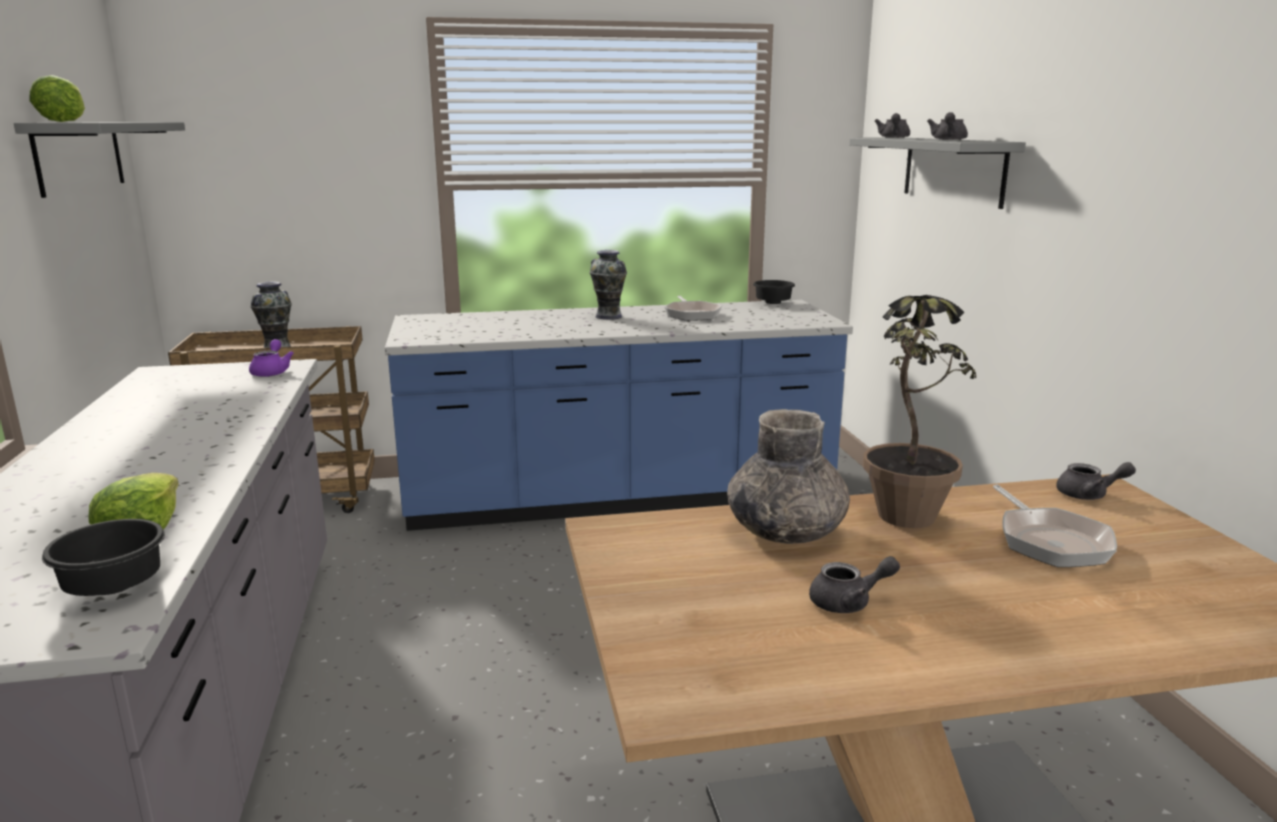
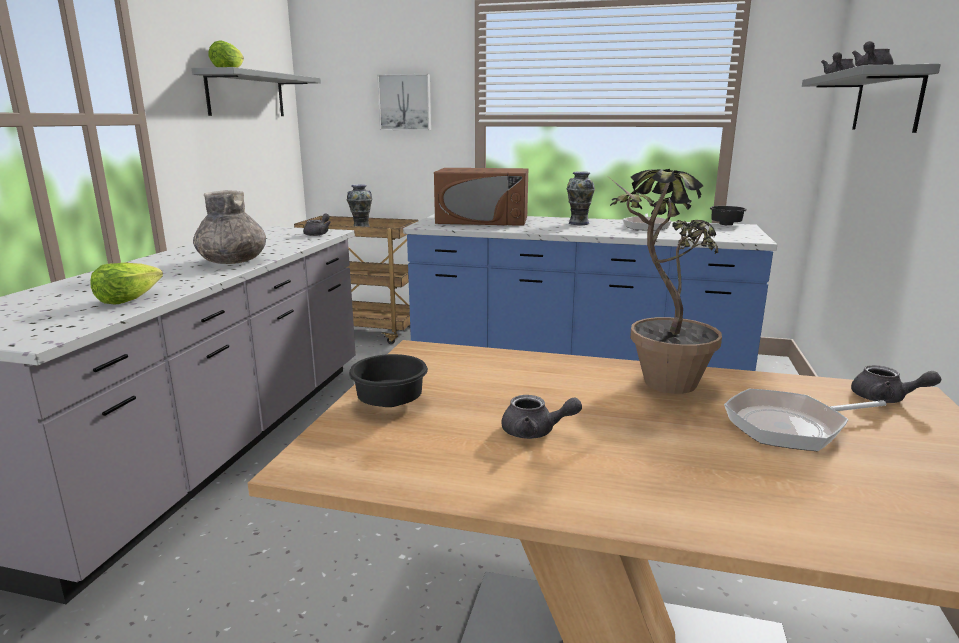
camera: 25 degrees right, 0 degrees up
(116, 585) = (76, 321): black bowl -> black bowl (391, 401)
(272, 372) = (318, 234): purple teapot -> grey teapot
(327, 158) = (405, 102): none -> picture
(479, 322) = (483, 220): none -> brown microwave
(785, 531) = (550, 375): grey vase -> grey vase (233, 261)
(1050, 541) = (791, 426): frying pan -> frying pan turned 60 degrees clockwise

